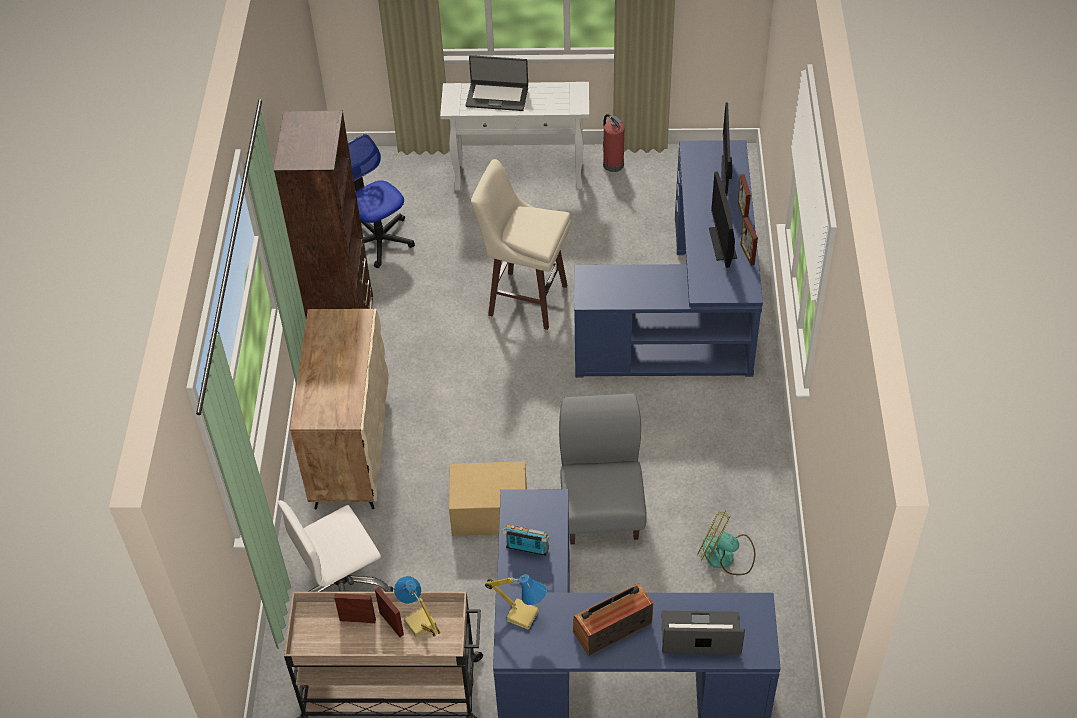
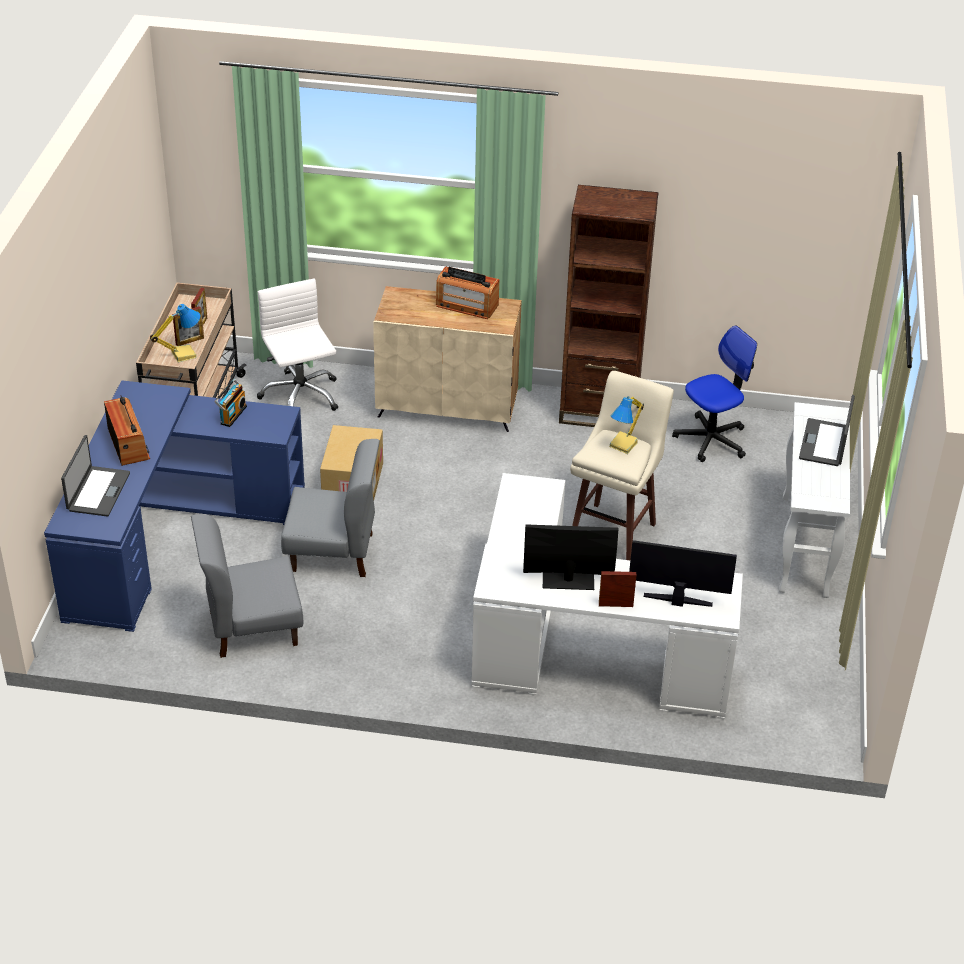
camera: 95 degrees right, 10 degrees down
(323, 352) = (467, 305): none -> radio
(522, 614) = (163, 399): table lamp -> table lamp (624, 445)
(612, 164) = (823, 623): fire extinguisher -> none
(687, 311) = (576, 650): blue desk -> white desk
(726, 556) = (252, 627): fan -> grey chair
(747, 254) = (546, 597): picture frame -> none

